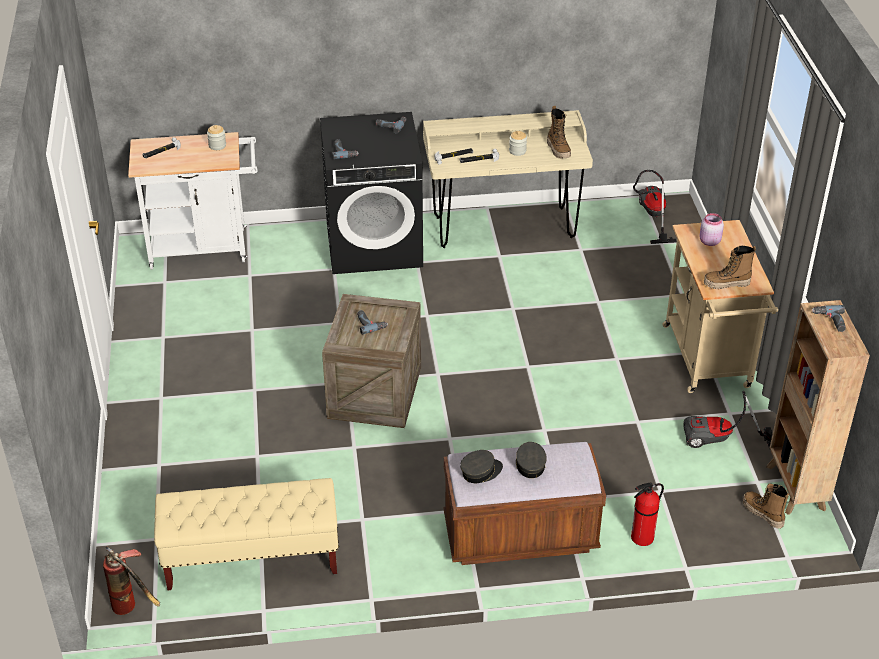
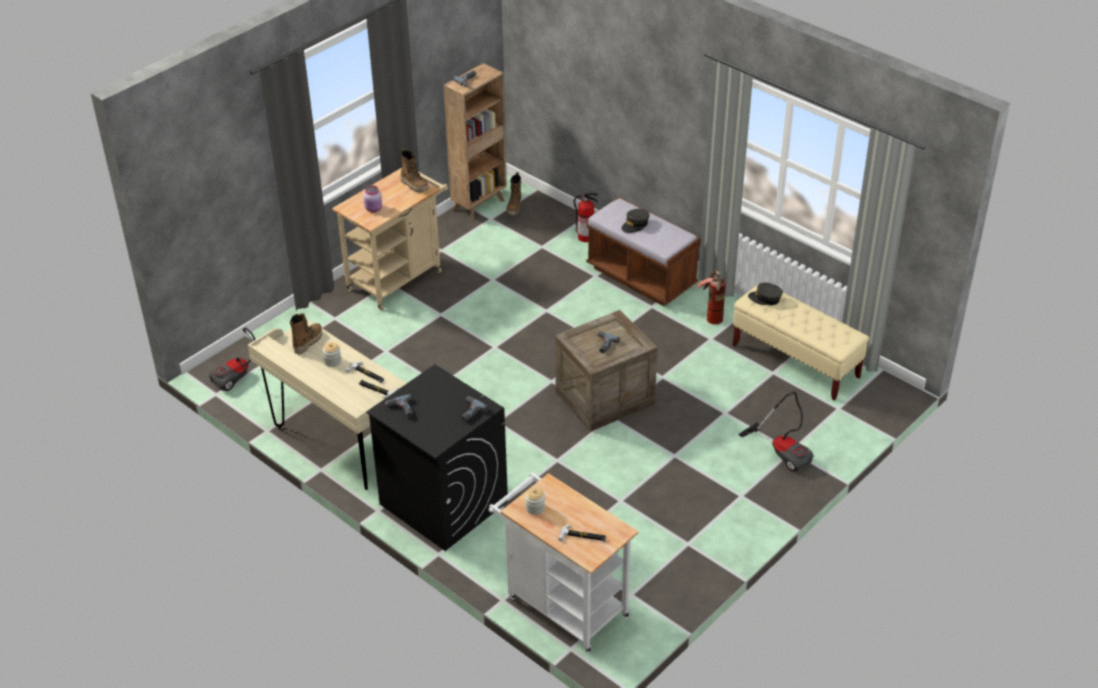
camera: 130 degrees left, 0 degrees up
(133, 606) = (887, 383): fire extinguisher -> fire extinguisher (710, 315)
(481, 472) = (664, 238): grey cap -> grey cap (765, 298)
(720, 441) = (471, 243): vacuum cleaner -> vacuum cleaner (783, 451)

